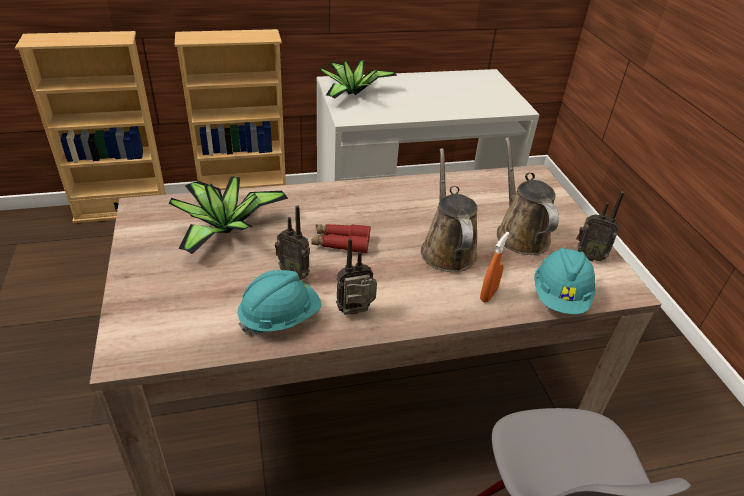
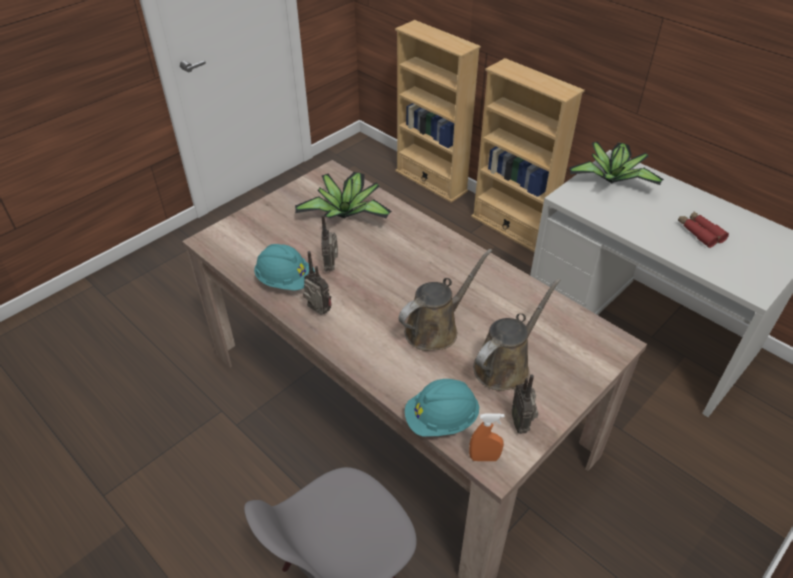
camera: 60 degrees right, 5 degrees up
(341, 243) = (384, 271): red binoculars -> red binoculars (699, 232)
(488, 295) = (402, 374): orange spray bottle -> orange spray bottle (484, 458)

